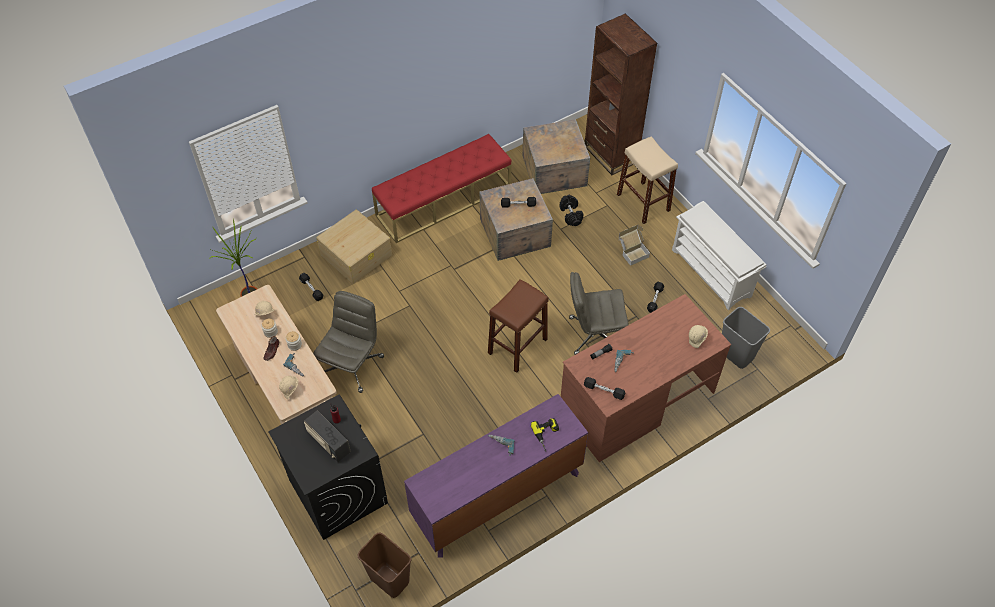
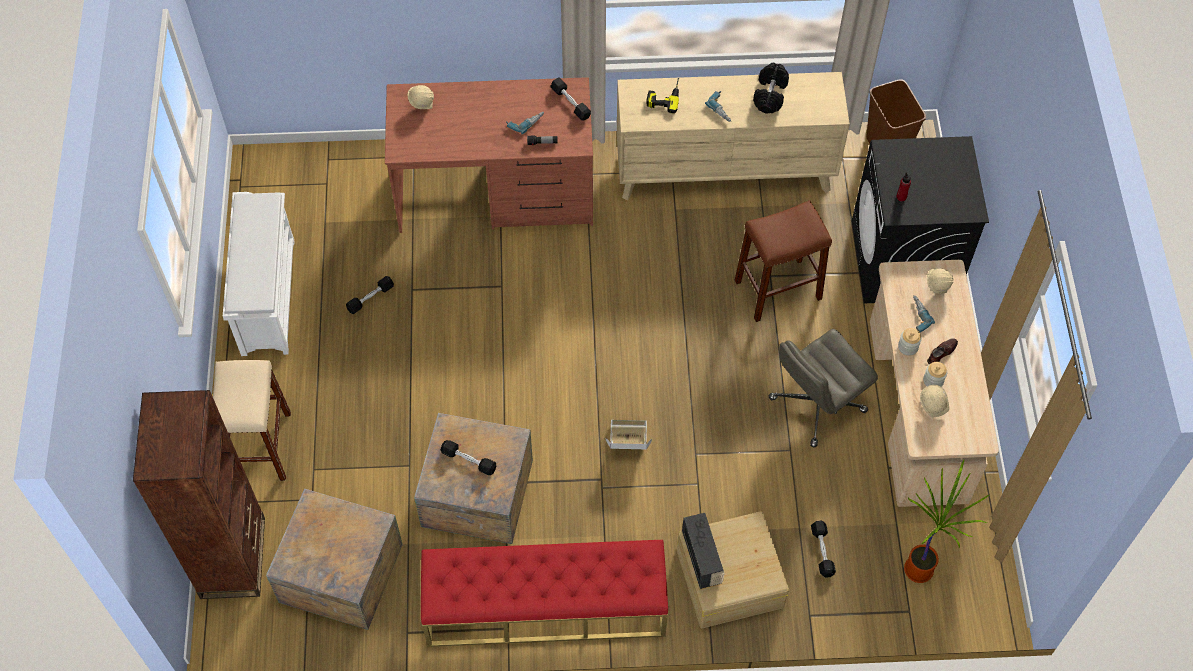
camera: 150 degrees left, 5 degrees up
(328, 443) = (922, 176): radio -> radio (702, 558)
(497, 497) = (725, 170): purple dresser -> beige dresser
(517, 346) = (588, 325): brown stool -> brown stool (778, 289)
(571, 215) = (377, 480): black dumbbell -> black dumbbell (770, 95)
(594, 335) = (483, 292): grey office chair -> none
(632, 252) = (341, 378): cardboard box -> cardboard box (628, 444)
(736, 354) = (335, 185): grey trash can -> none

